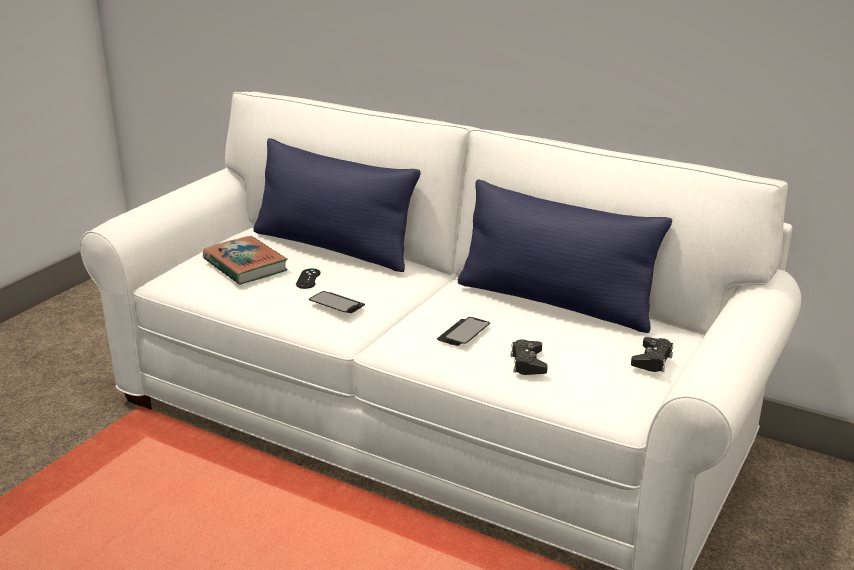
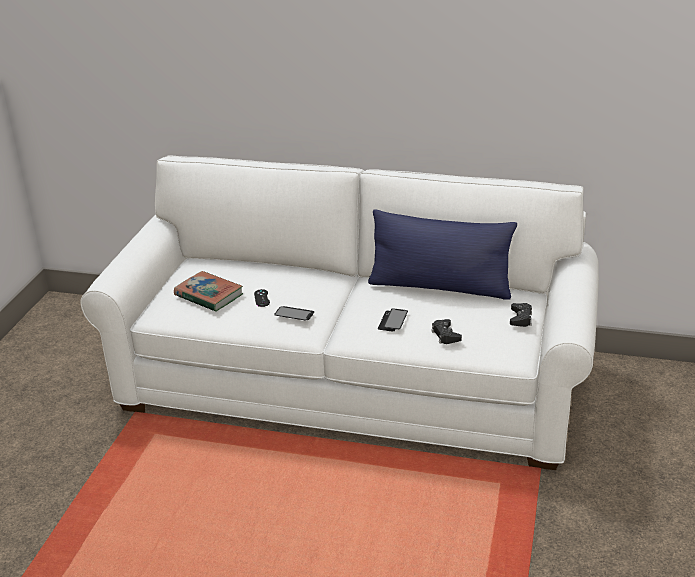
camera: 15 degrees left, 5 degrees up
(333, 247) = (263, 269): blue pillow -> none

